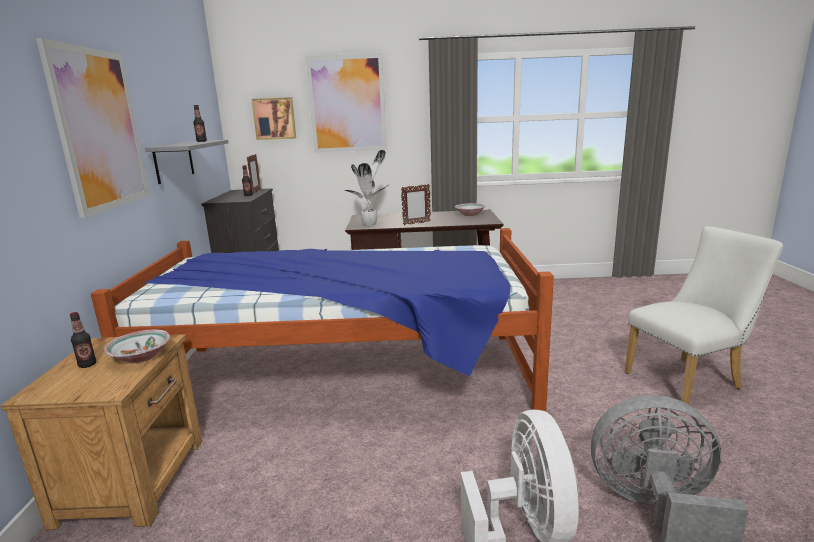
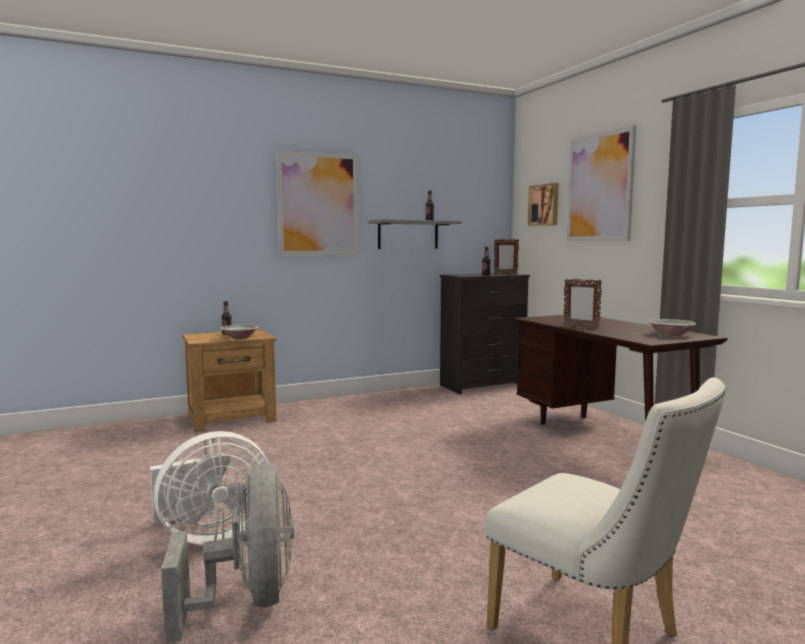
camera: 65 degrees right, 10 degrees down
(345, 379) = (388, 438): bed -> none
(370, 225) = (544, 320): potted plant -> none

